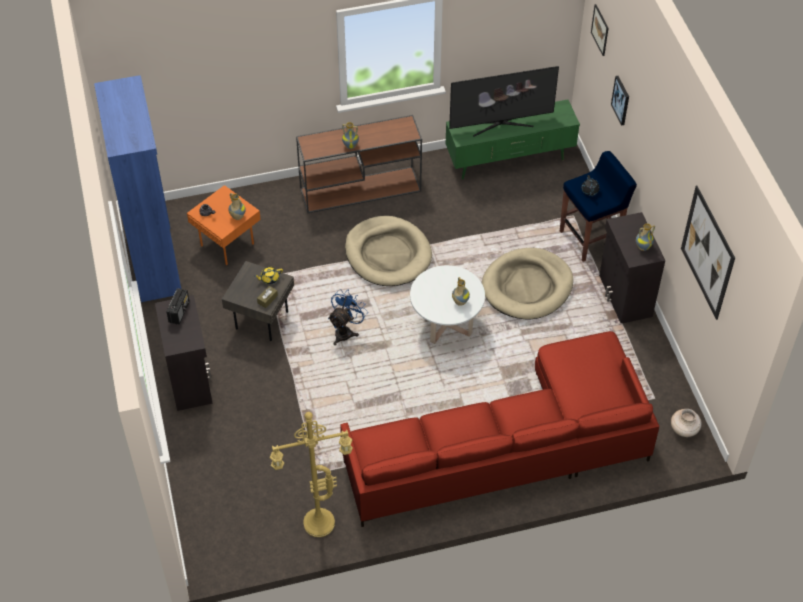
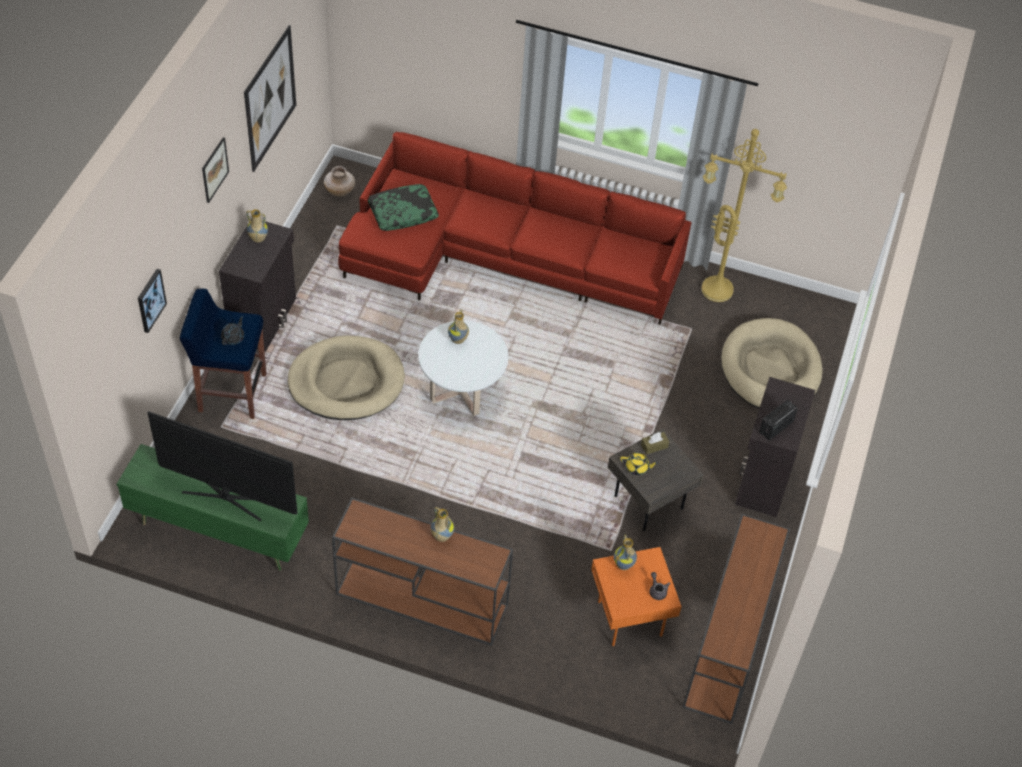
camera: 150 degrees left, 0 degrees up
(155, 261) = (728, 646): blue bookcase -> brown console table
(346, 331) = (568, 440): blue fan -> none
(388, 254) = (457, 499): beige dog bed -> beige dog bed (770, 369)
(592, 379) = (403, 212): none -> pillow
(600, 30) = (98, 345): picture -> picture (214, 169)

